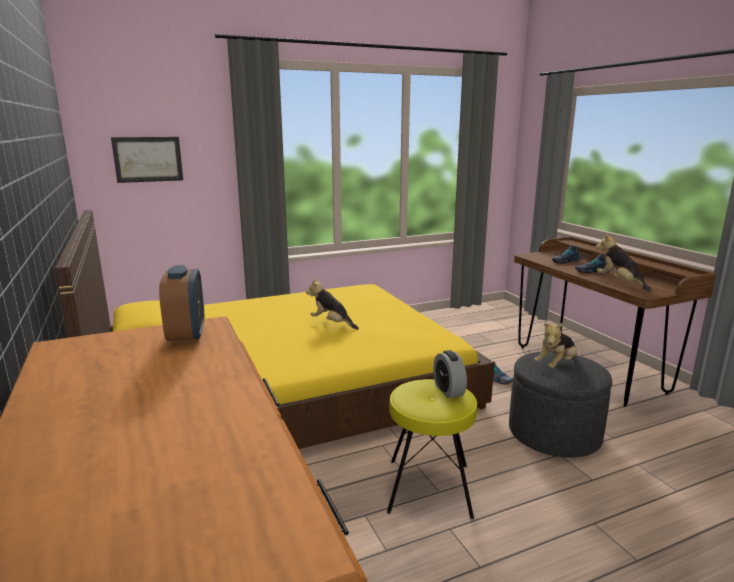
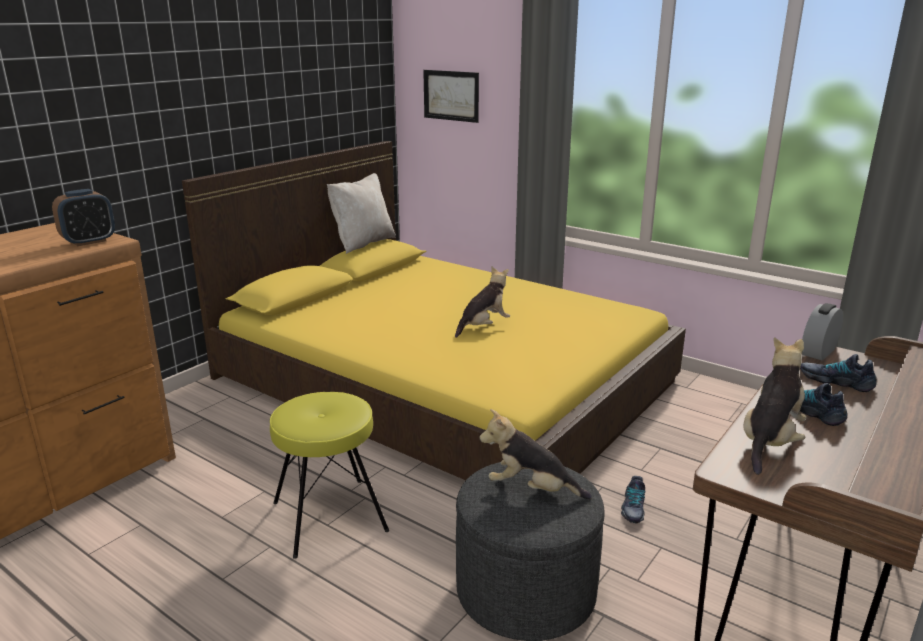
camera: 60 degrees right, 5 degrees up
(125, 311) = (362, 243): none -> beige pillow
(331, 323) = (483, 326): plush toy -> plush toy turned 45 degrees clockwise
(448, 390) = (341, 417): alarm clock -> alarm clock (818, 352)

